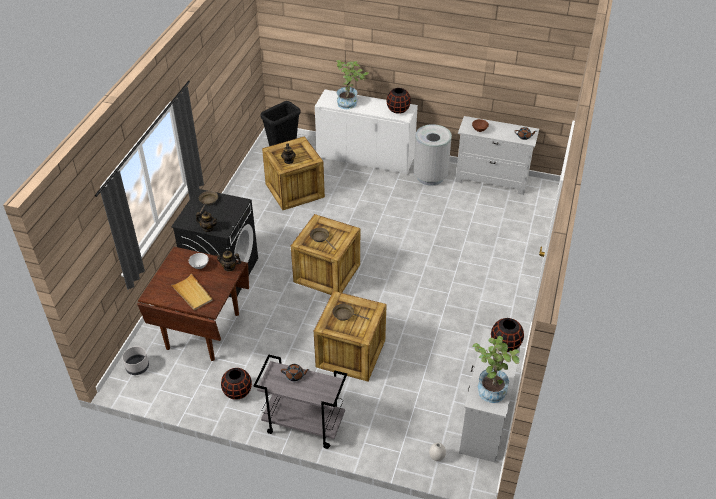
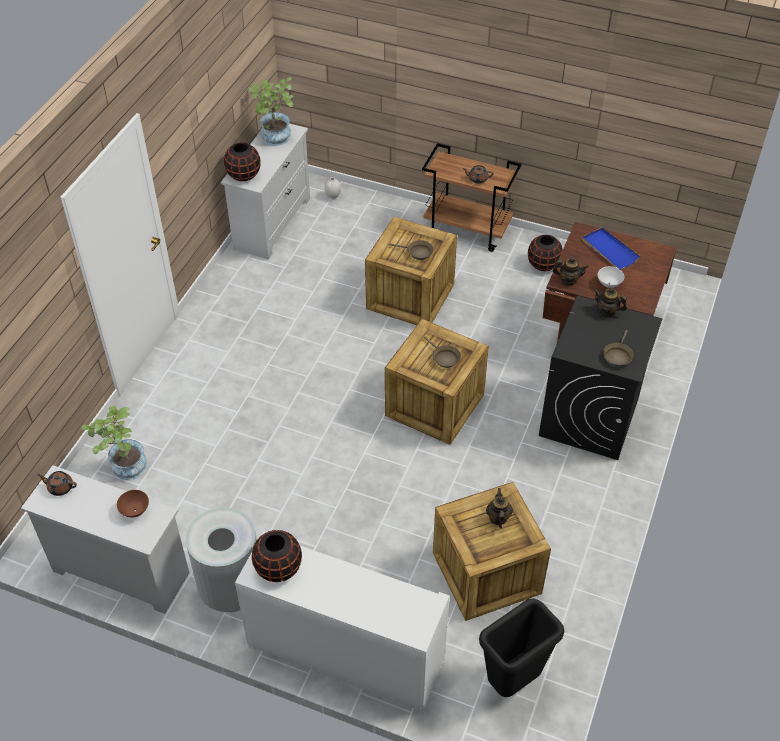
camera: 175 degrees left, 5 degrees up
(138, 367) = (668, 297): grey planter -> none
(192, 293) = (609, 250): beige tray -> blue tray
(303, 425) = (468, 230): grey cart -> brown cart
(350, 103) = (373, 597): potted plant -> potted plant (124, 467)

